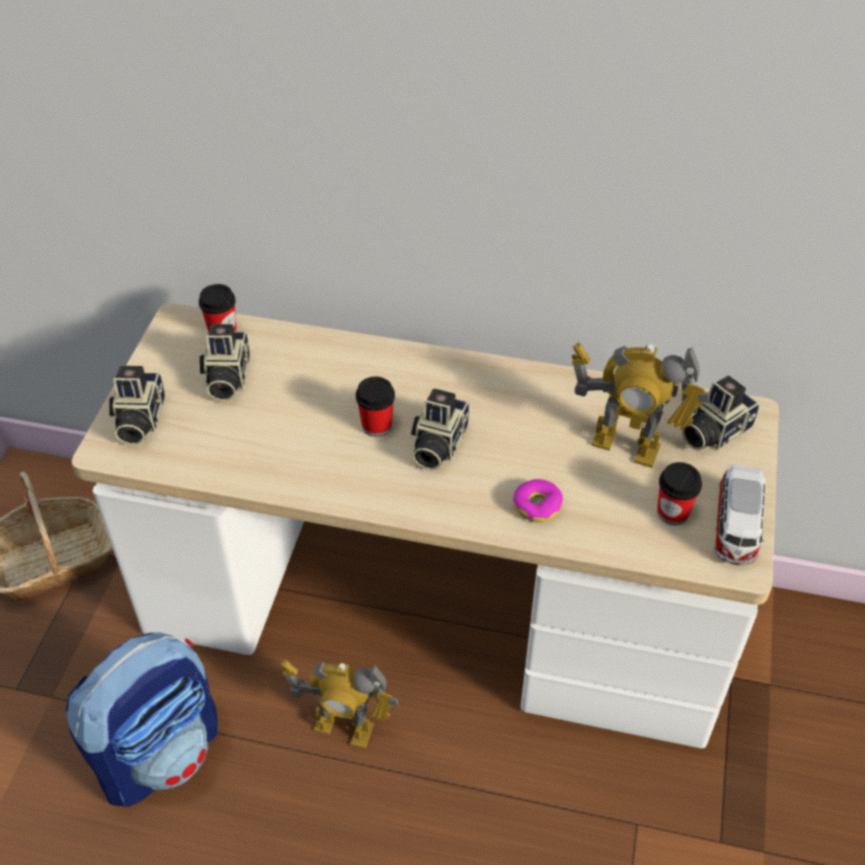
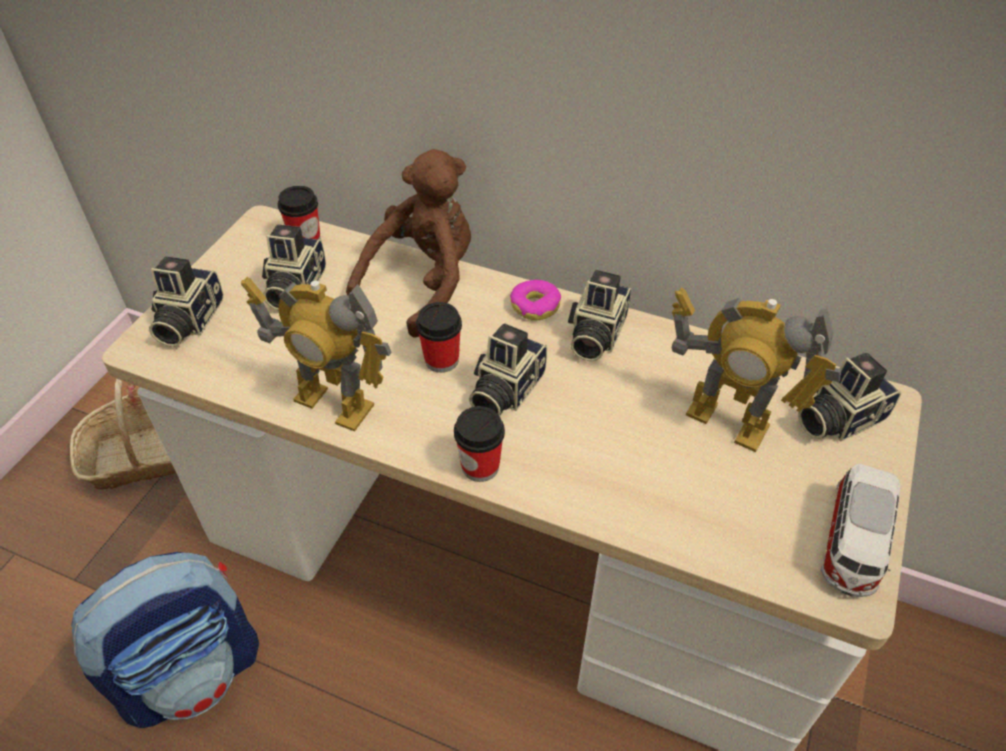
camera: 10 degrees right, 0 degrees up
(343, 359) = (424, 283): none -> brown plush toy
(344, 728) = (385, 678): toy robot -> toy robot (333, 404)
(503, 387) = (594, 335): none -> camera
(537, 506) = (607, 479): donut -> donut (535, 306)
(672, 513) = (773, 512): cup -> cup (480, 466)

